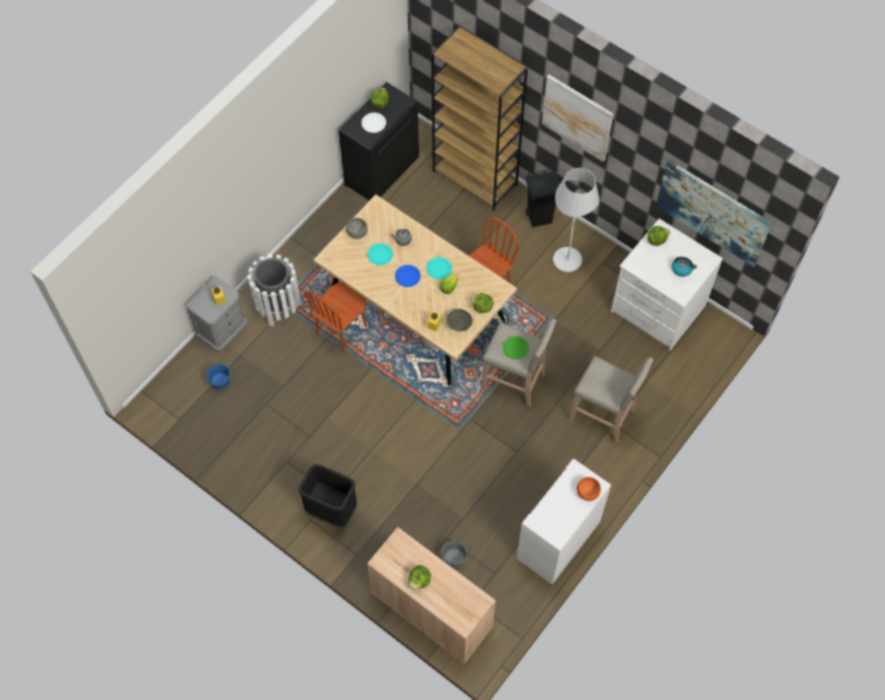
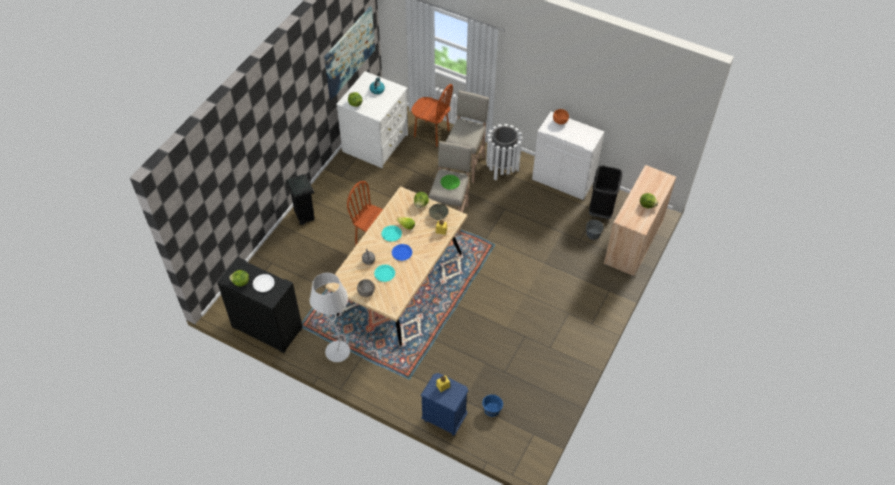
camera: 100 degrees left, 10 degrees down
(222, 331) = (444, 418): grey nightstand -> blue nightstand
(278, 307) = (413, 380): white trash can -> white trash can (502, 169)
(331, 511) = (581, 311): black trash can -> black trash can (601, 210)
(342, 330) = (427, 330): brown chair -> brown chair (431, 134)
(475, 178) = (270, 261): brown bookcase -> none
(567, 260) = (341, 196): white floor lamp -> white floor lamp (337, 352)
(577, 117) = (280, 117): picture -> none

